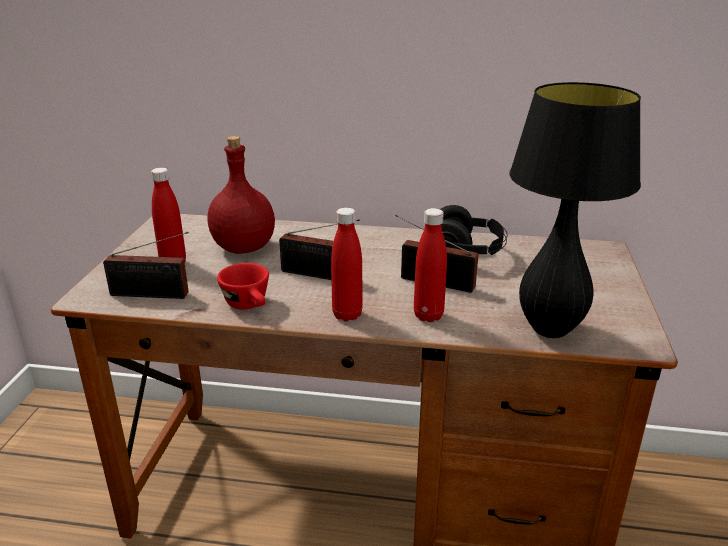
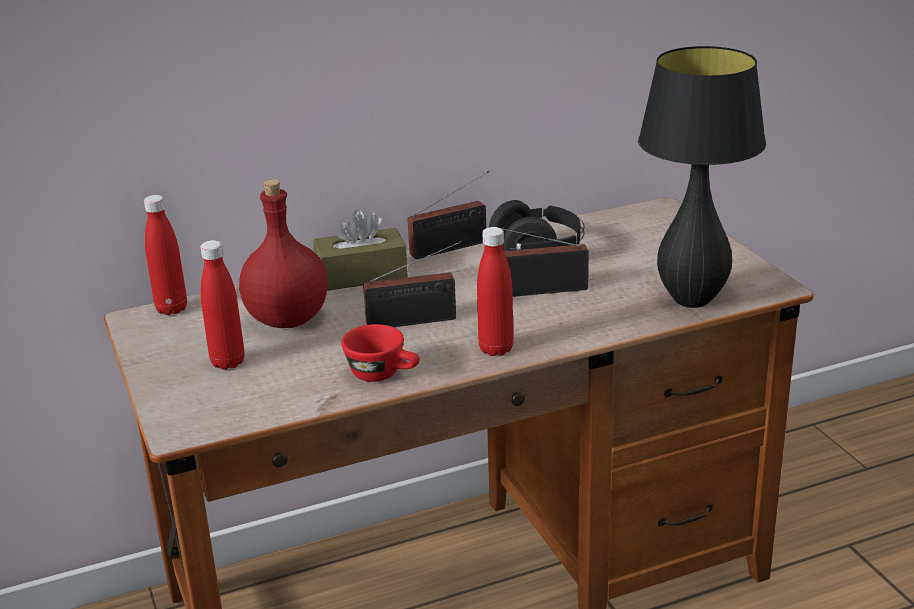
camera: 30 degrees left, 0 degrees up
(153, 295) = (258, 400): radio -> radio (453, 247)
(326, 233) = (361, 275): none -> brown tissue box
(428, 315) = (573, 324): red bottle -> red bottle (171, 309)

